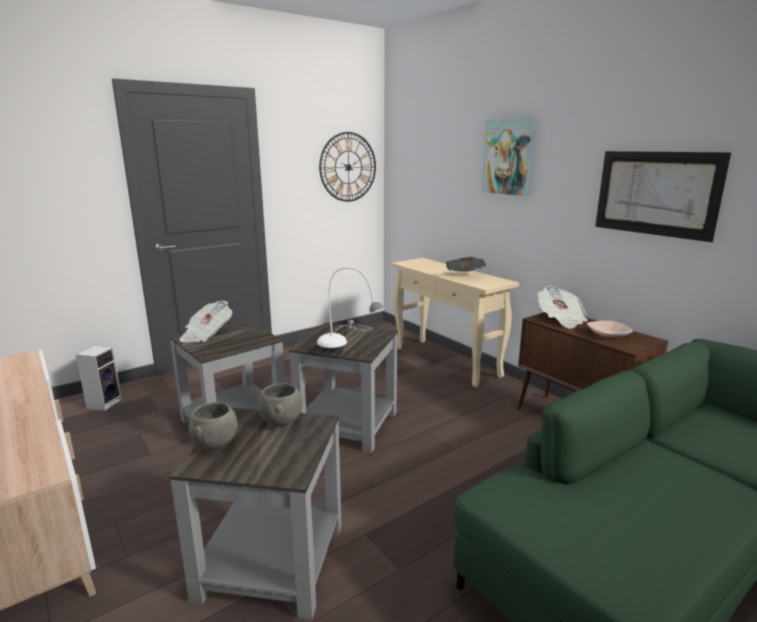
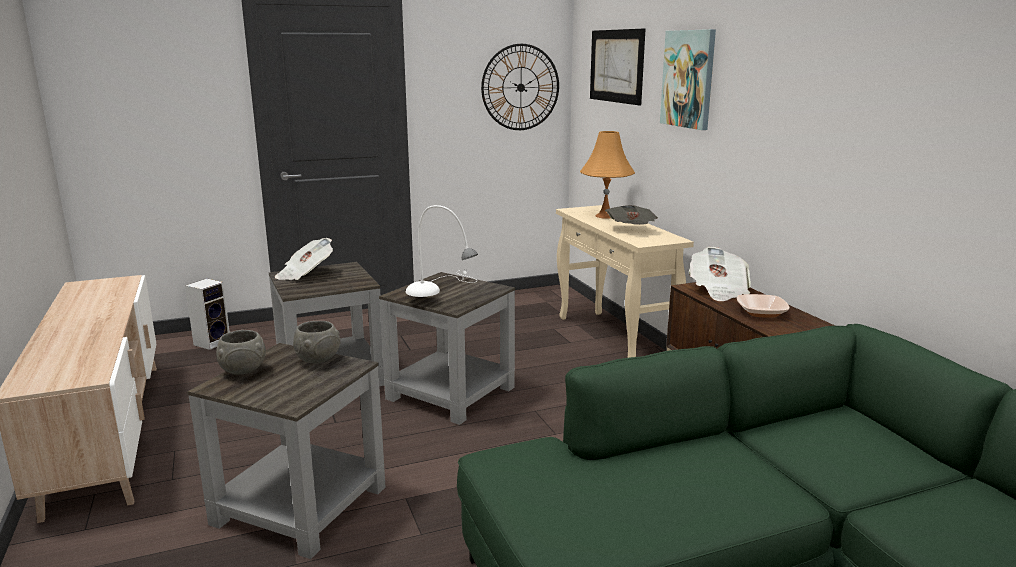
camera: 15 degrees right, 0 degrees up
(434, 266) = (605, 216): none -> orange table lamp
(656, 193) = (830, 132): picture -> picture (616, 66)

